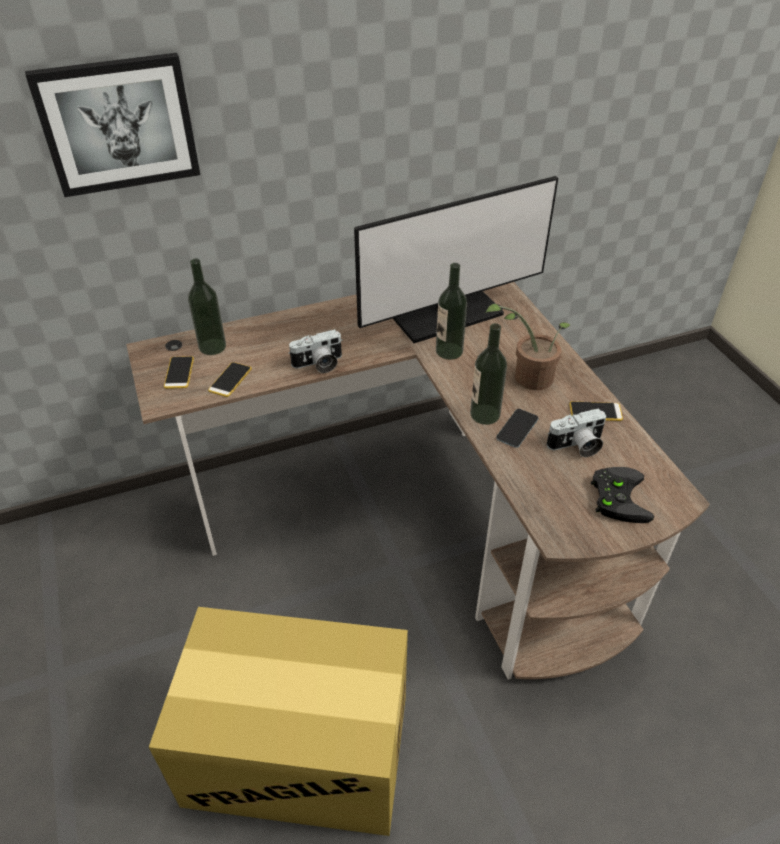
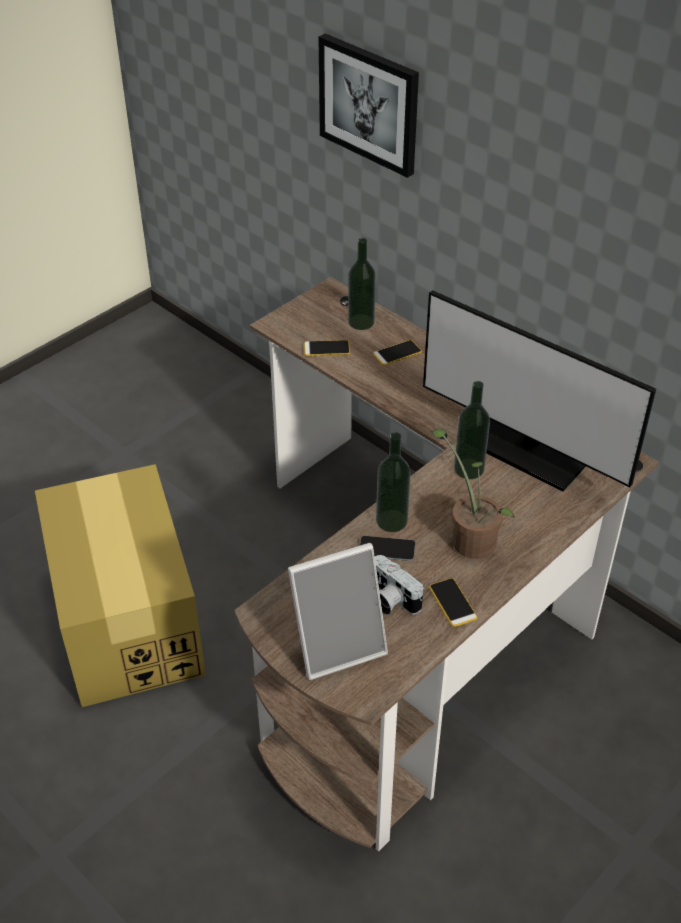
camera: 65 degrees right, 0 degrees up
(179, 373) = (315, 318): phone -> phone (397, 353)
(318, 364) = (384, 391): camera -> none
(617, 496) = (338, 644): black game controller -> picture frame

